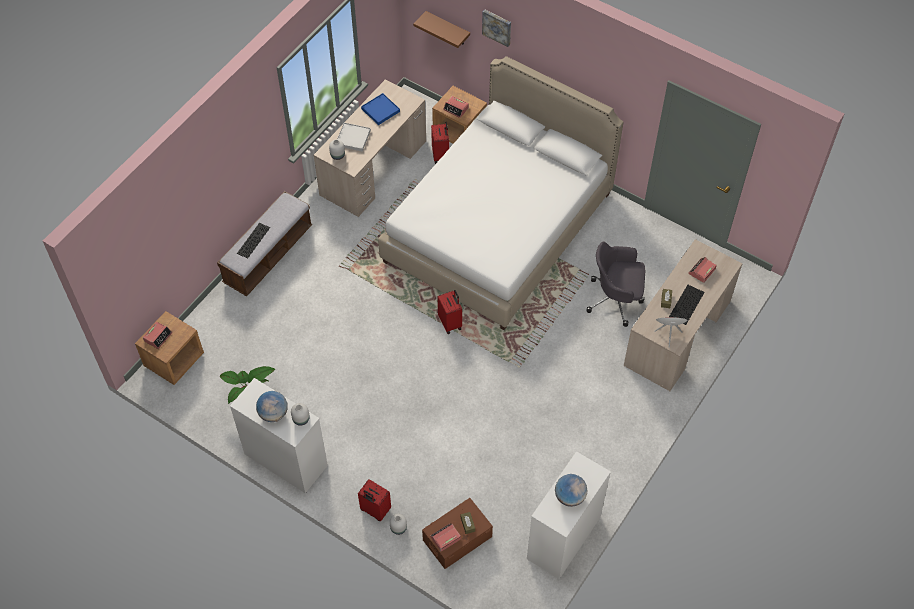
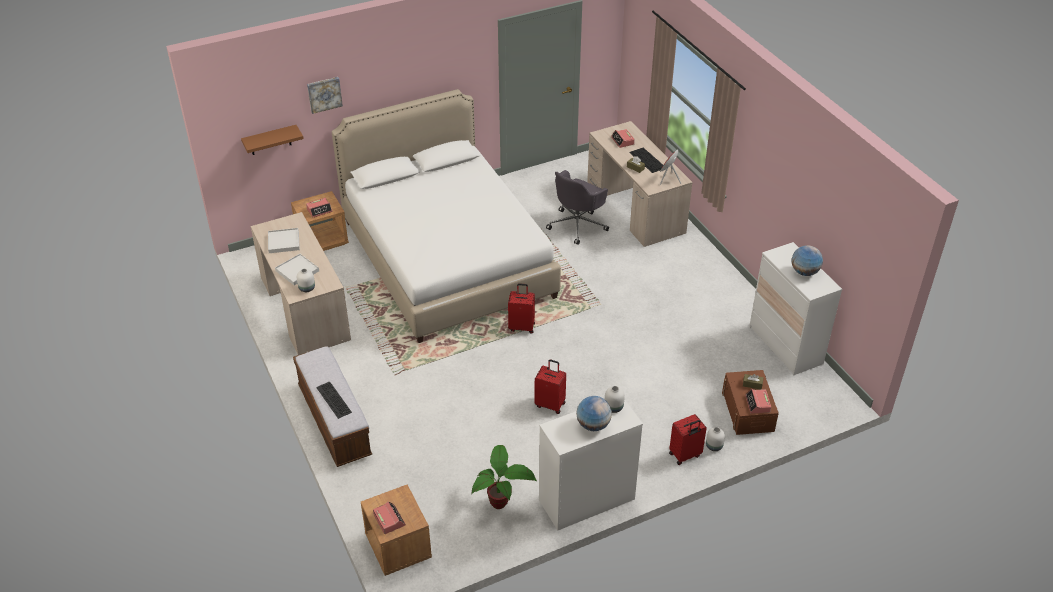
camera: 60 degrees left, 15 degrees down
(380, 110) = (283, 242): blue tray -> white tray
(441, 155) = (336, 261): red suitcase -> red suitcase (550, 404)

